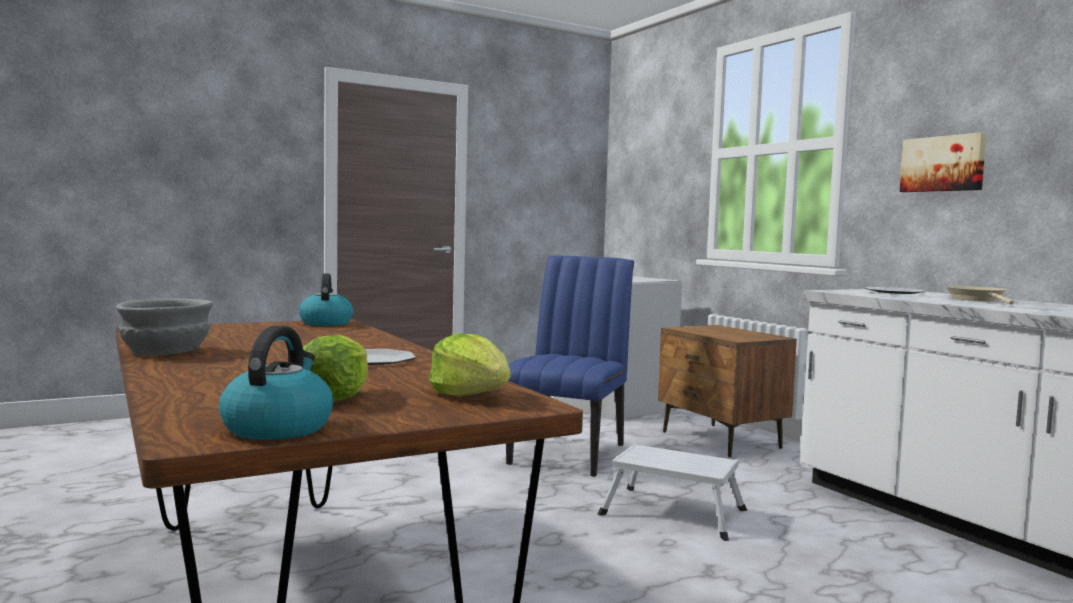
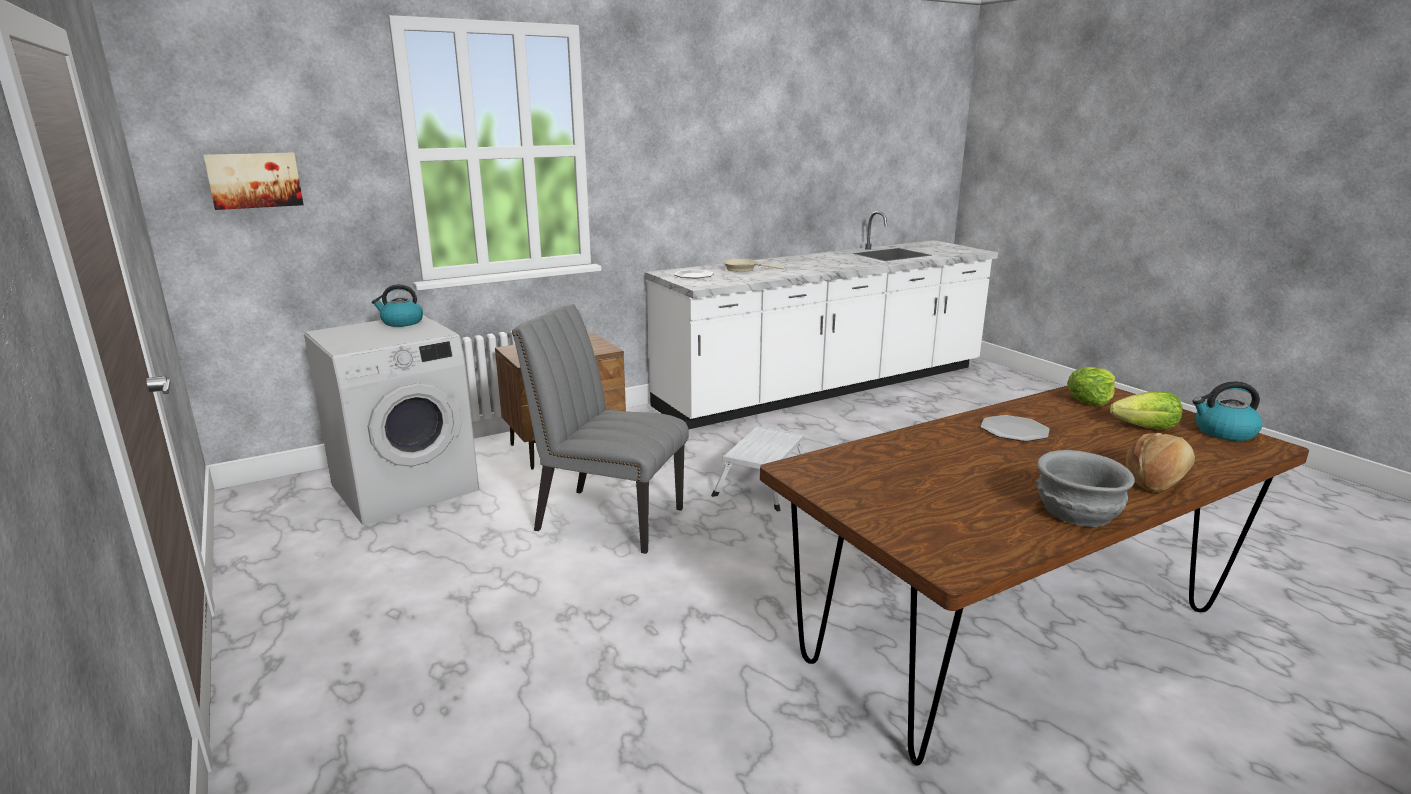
camera: 90 degrees left, 15 degrees up
(185, 376) = (1157, 479): none -> bread
(326, 323) = (813, 473): kettle -> kettle (401, 322)
(568, 454) = (611, 520): blue chair -> grey chair
(943, 164) = (669, 173): picture -> picture (254, 180)

